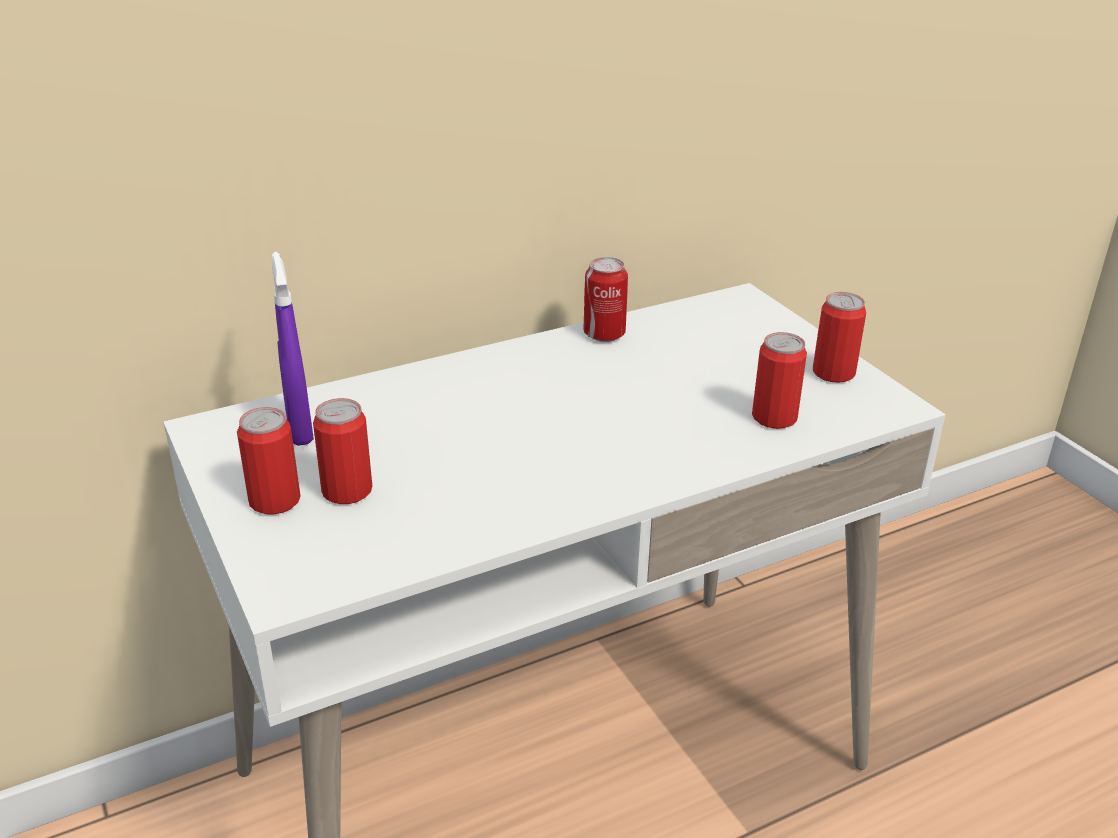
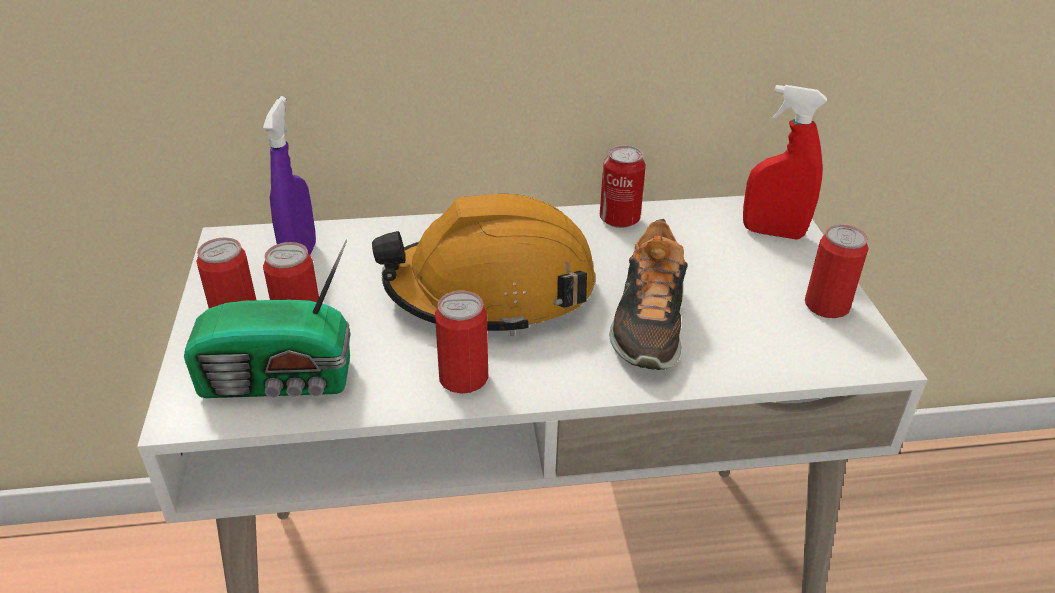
camera: 20 degrees right, 5 degrees up
(364, 543) = (280, 381): none -> radio
(521, 420) = (491, 291): none -> orange hard hat
(687, 417) = (648, 322): none -> shoe
(752, 320) = (773, 232): none -> red spray bottle
(774, 417) = (736, 342): can -> can (463, 378)

